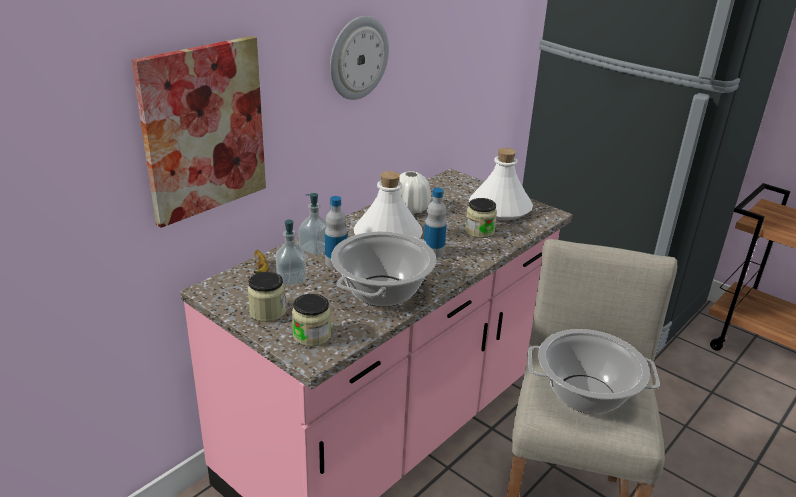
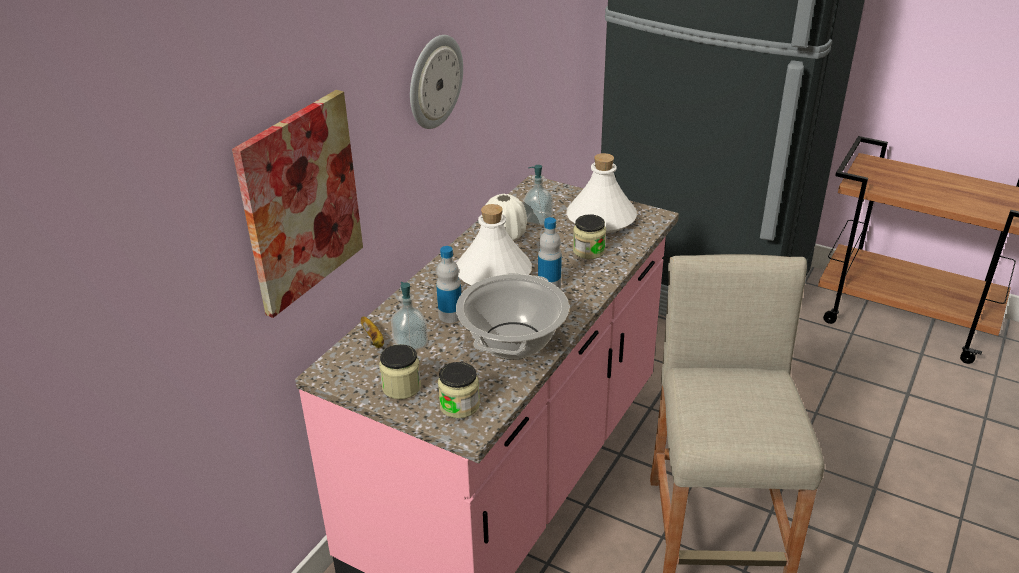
camera: 10 degrees left, 5 degrees up
(315, 249) = (421, 303): soap dispenser -> soap dispenser (538, 219)
(585, 395) = (736, 412): cooking pot -> none

